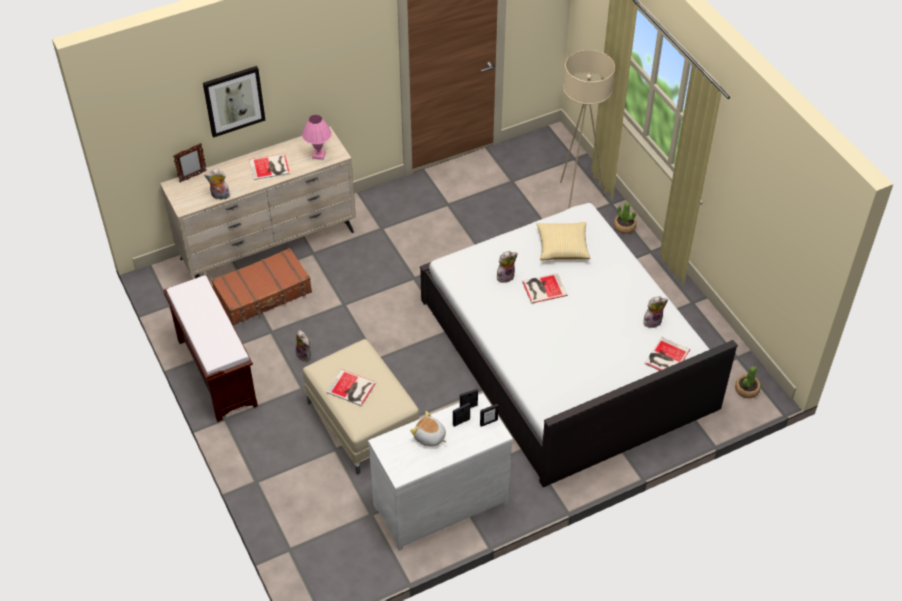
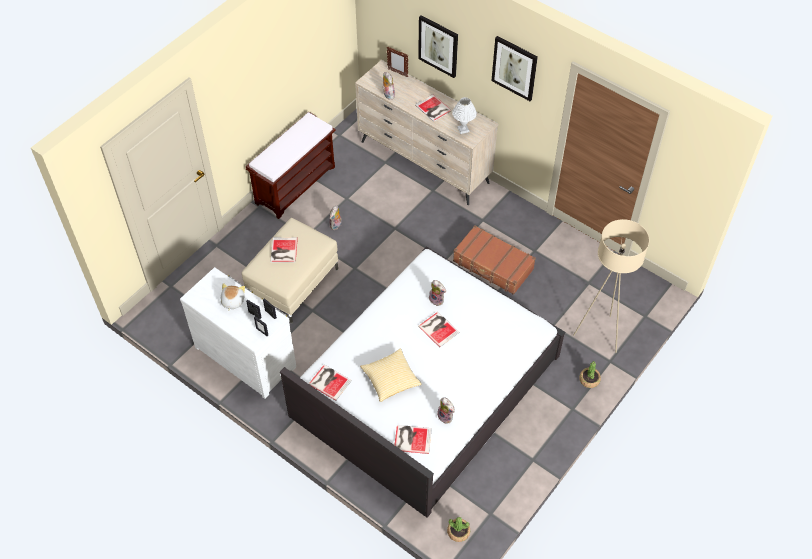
camera: 65 degrees right, 5 degrees up
(263, 294) = (378, 179): brown suitcase -> brown suitcase (493, 265)
(318, 155) = (463, 129): pink table lamp -> white table lamp
(334, 46) = (514, 68): none -> picture
(562, 247) = (490, 326): pillow -> pillow (390, 380)
(562, 401) = (329, 381): none -> book

